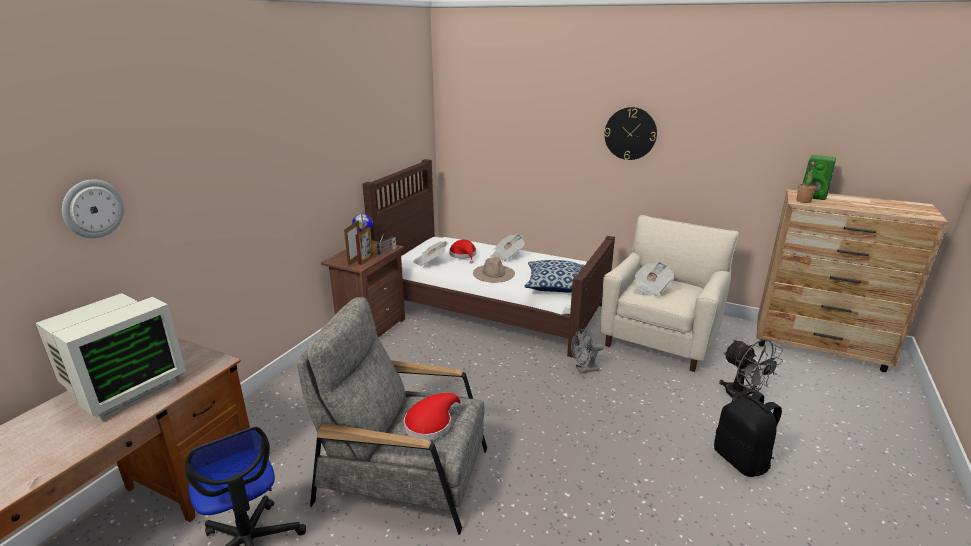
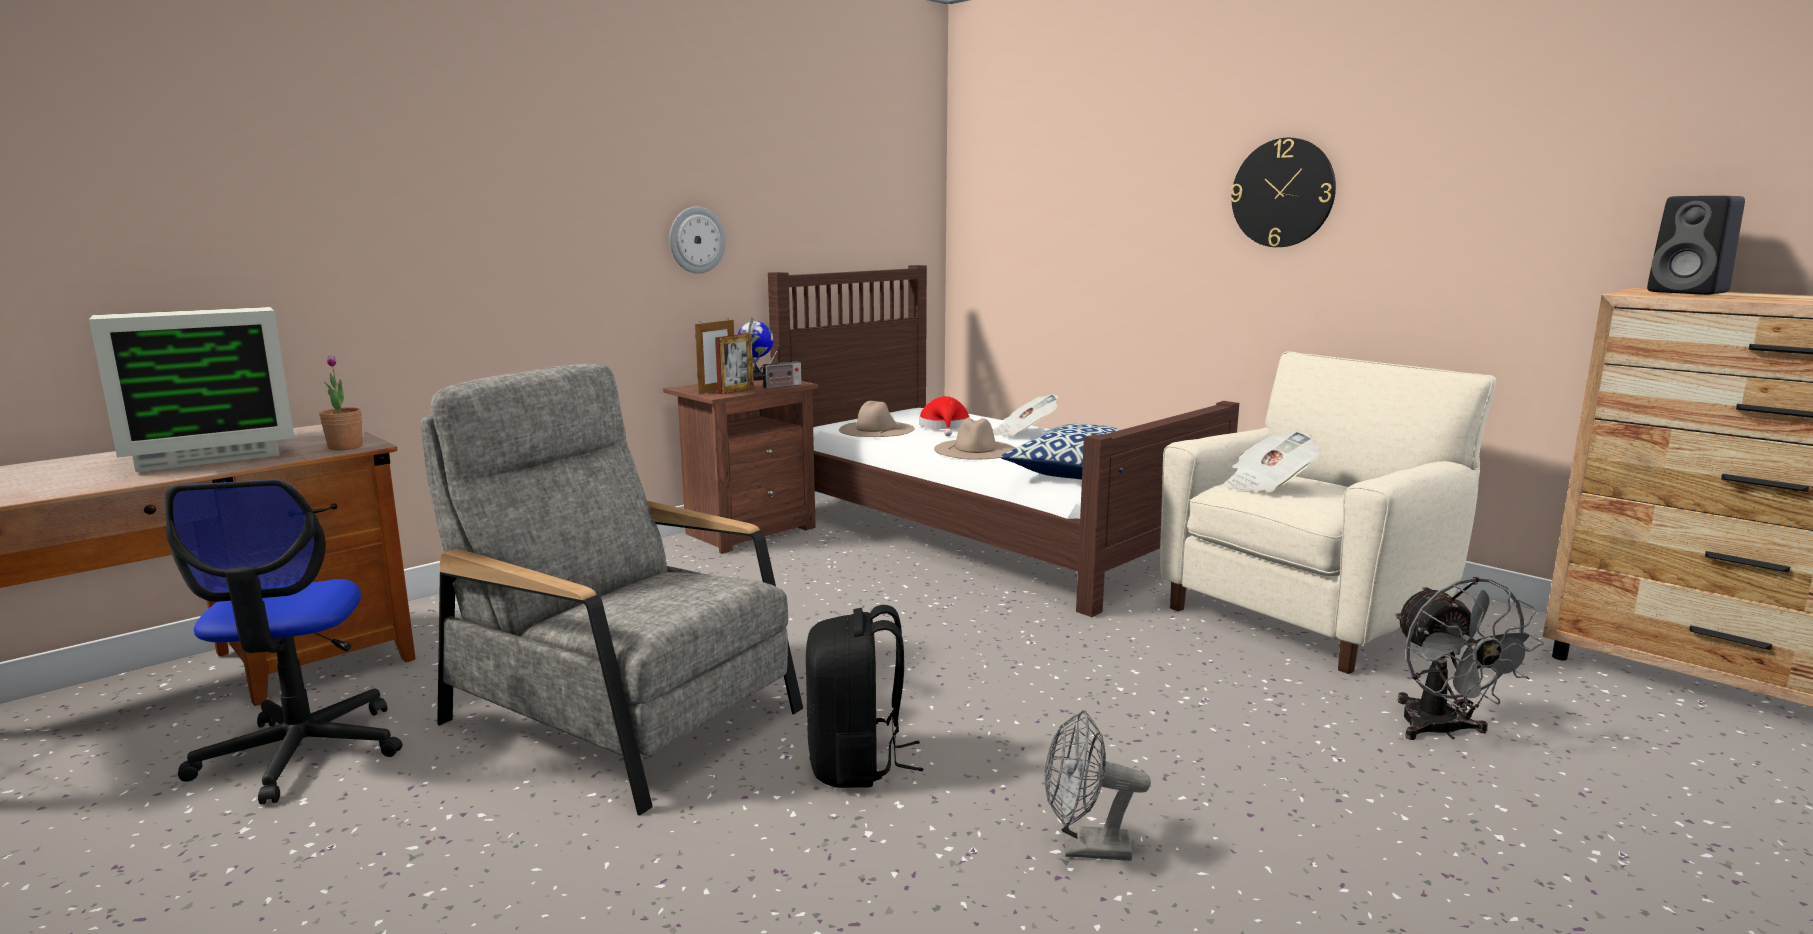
camera: 20 degrees right, 10 degrees down
(93, 208) = (239, 179): wall clock -> wall clock (696, 240)
(430, 262) = (876, 429): newspaper -> beige hat
(431, 423) = (651, 595): red hat -> none
(583, 370) = (1094, 635): grey fan -> grey fan (1084, 848)
(742, 460) = (1357, 834): black backpack -> black backpack (857, 763)
(803, 201) = (1648, 294): potted plant -> potted plant (345, 447)
(814, 196) = (1690, 292): green speaker -> black speaker

